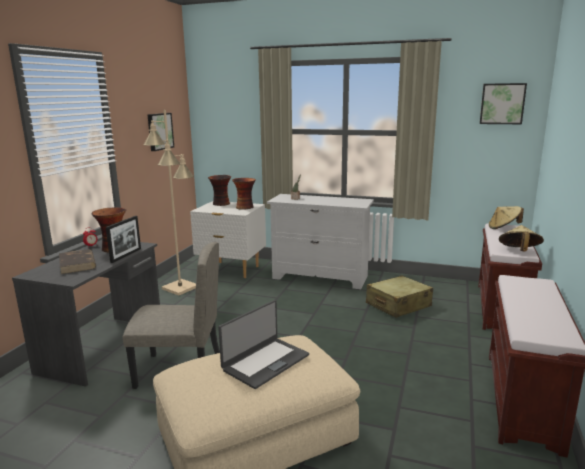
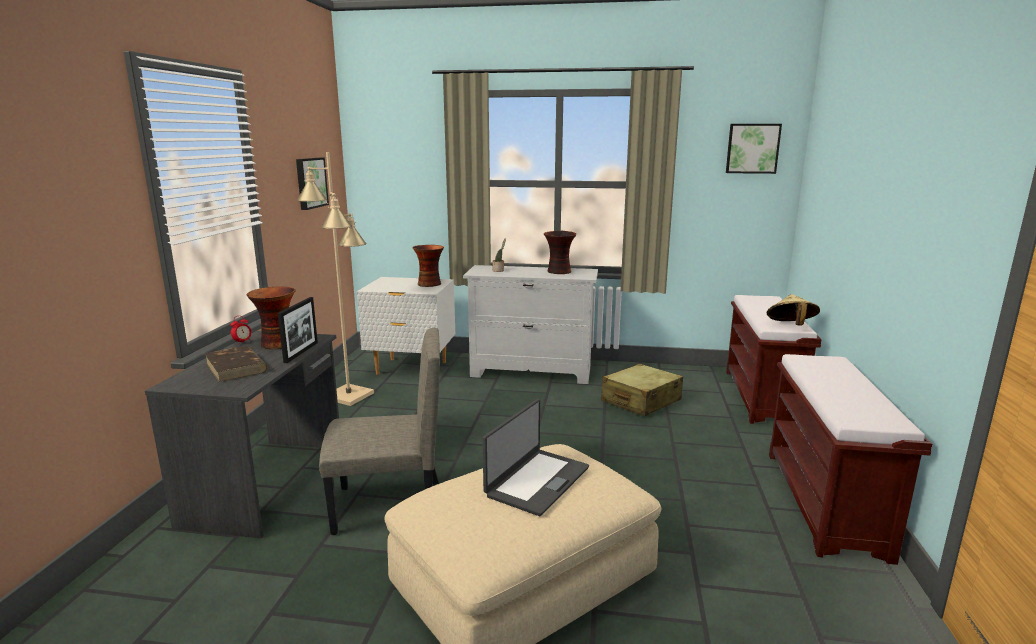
camera: 10 degrees left, 0 degrees up
(221, 204) = (394, 281): vase -> vase (559, 272)
(503, 228) = (759, 299): beige hat -> none

